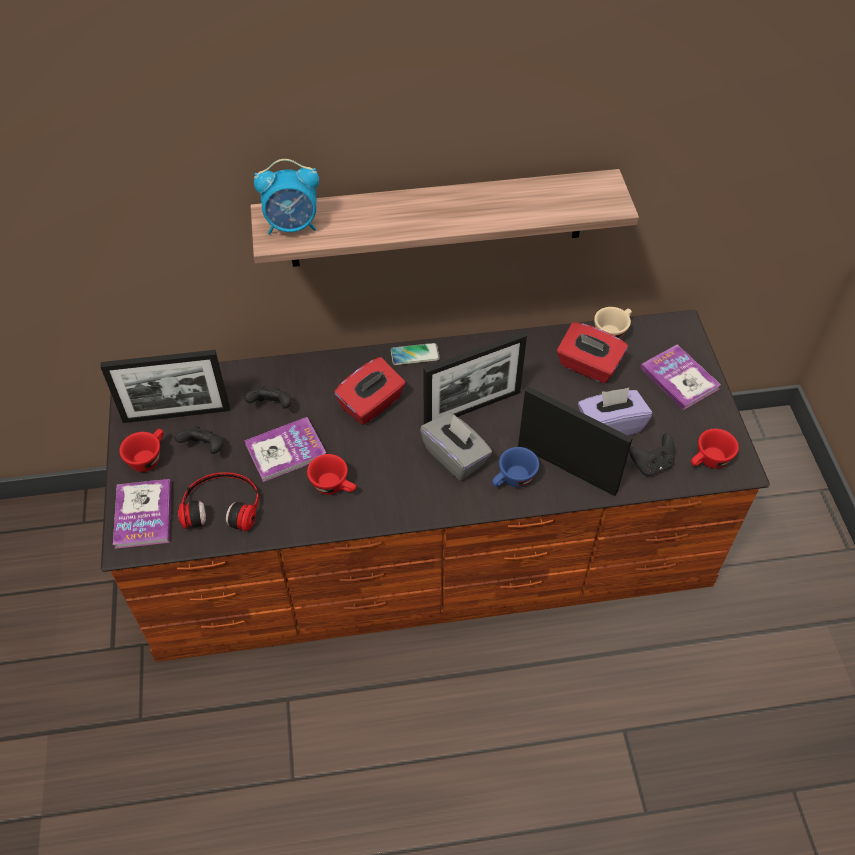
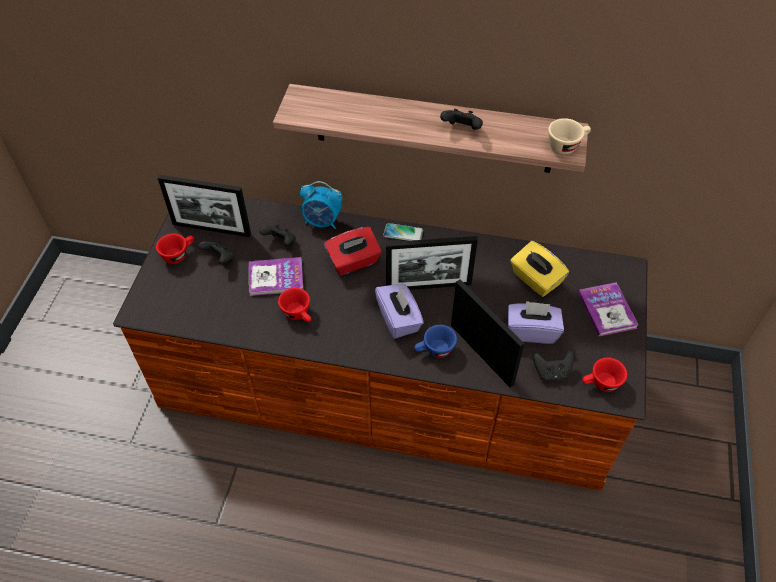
camera: 20 degrees right, 0 degrees up
(143, 515) = (157, 294): book -> none
(222, 505) = (213, 303): headphones -> none
(292, 226) = (311, 107): alarm clock -> alarm clock (322, 221)
(455, 457) = (399, 319): grey tissue box -> purple tissue box
(484, 210) = (461, 130): none -> black game controller
(588, 366) = (535, 279): red tissue box -> yellow tissue box
(612, 332) = (567, 258): beige cup -> beige cup (566, 145)

